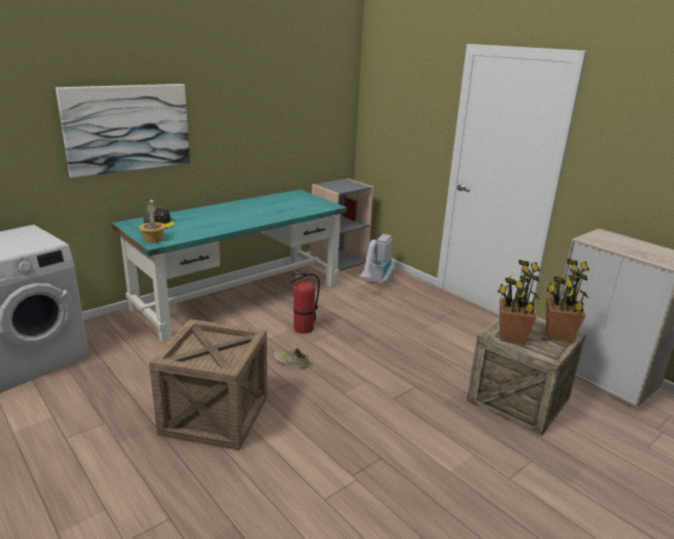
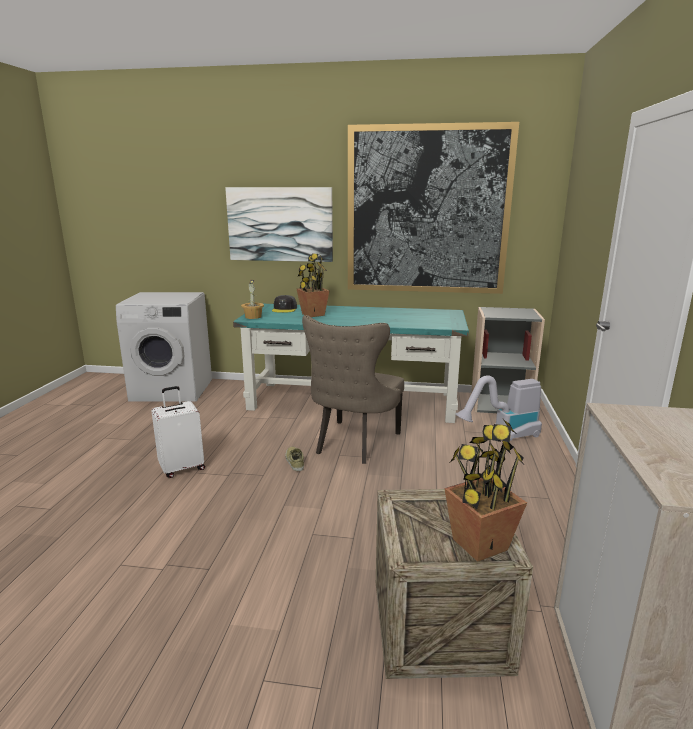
camera: 50 degrees right, 5 degrees down
(215, 415) = (182, 468): crate -> white suitcase
(268, 104) = (427, 211): none -> picture
(303, 329) = (353, 443): fire extinguisher -> beige chair
(511, 337) = (409, 512): potted plant -> potted plant (313, 314)

